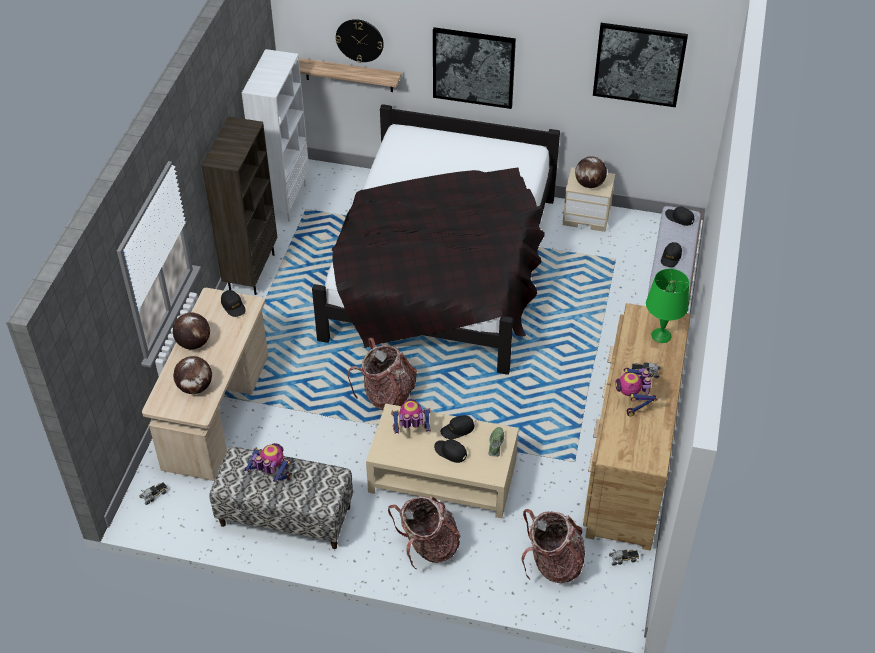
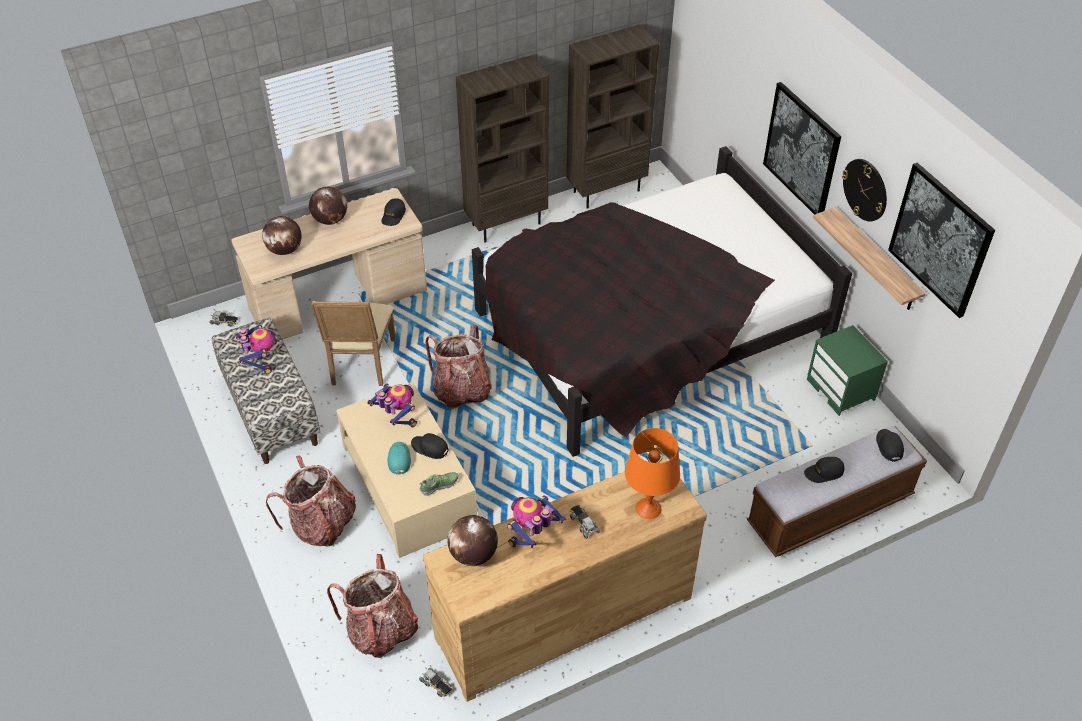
camera: 50 degrees right, 0 degrees up
(284, 200) = (606, 190): white bookcase -> brown bookcase
(298, 437) = (360, 365): none -> beige chair
(349, 75) = (712, 98): shelf -> shelf (875, 260)
(359, 40) = (726, 63): wall clock -> wall clock (865, 189)
(450, 452) = (399, 459): black cap -> turquoise cap
(587, 216) = (841, 390): beige nightstand -> green nightstand
(589, 184) = (846, 352): globe -> globe (473, 555)
(661, 335) = (648, 508): green table lamp -> orange table lamp

